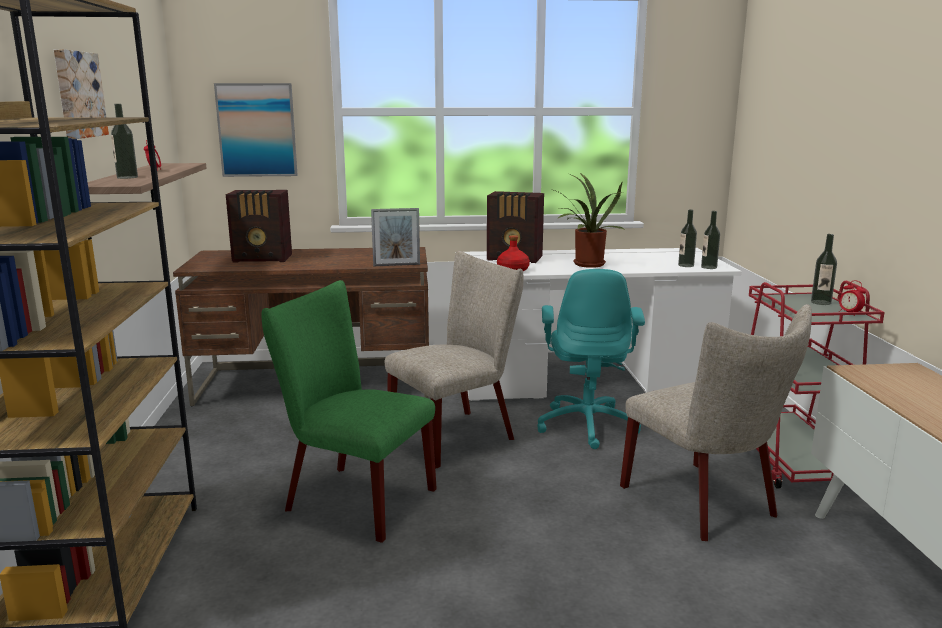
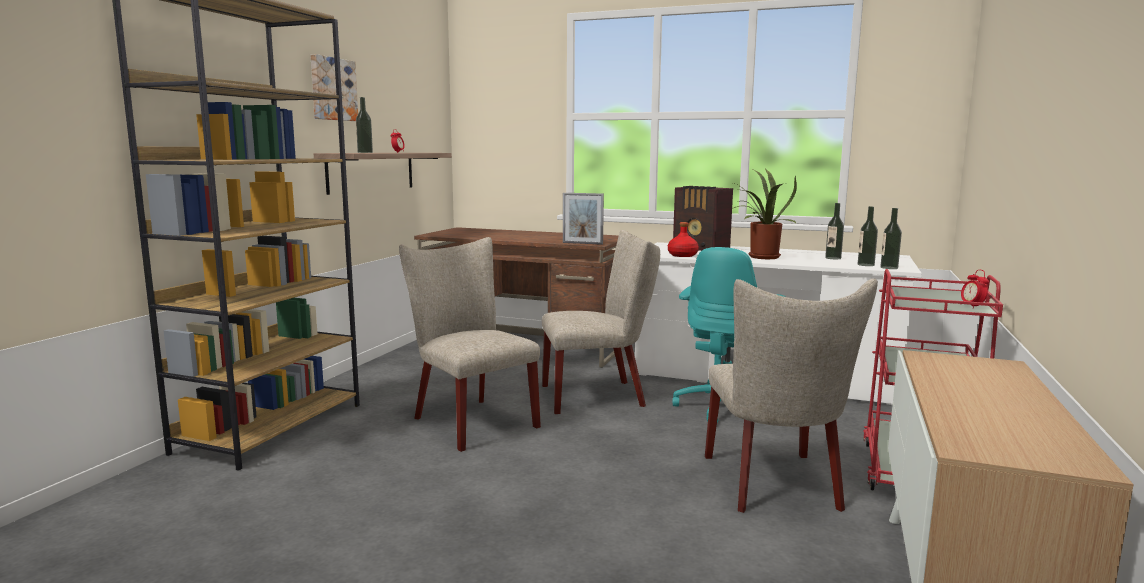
camera: 25 degrees right, 5 degrees down
(257, 130) = (508, 132): picture -> none
(263, 259) = (489, 233): radio -> none
(352, 498) = (469, 420): green chair -> beige chair
(821, 302) = (956, 297): bottle -> bottle (833, 258)

